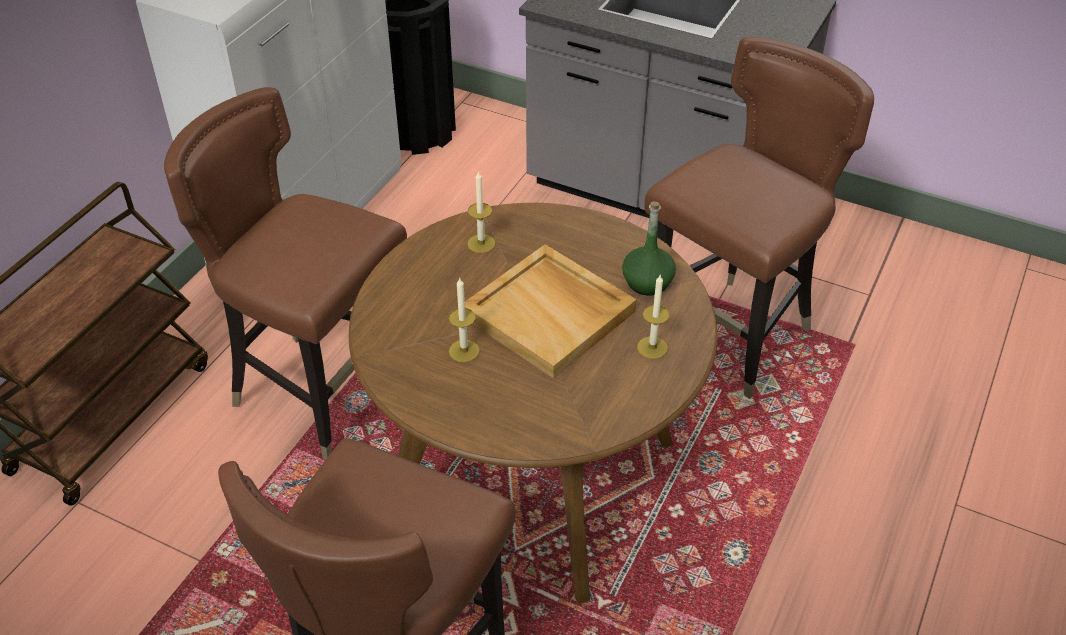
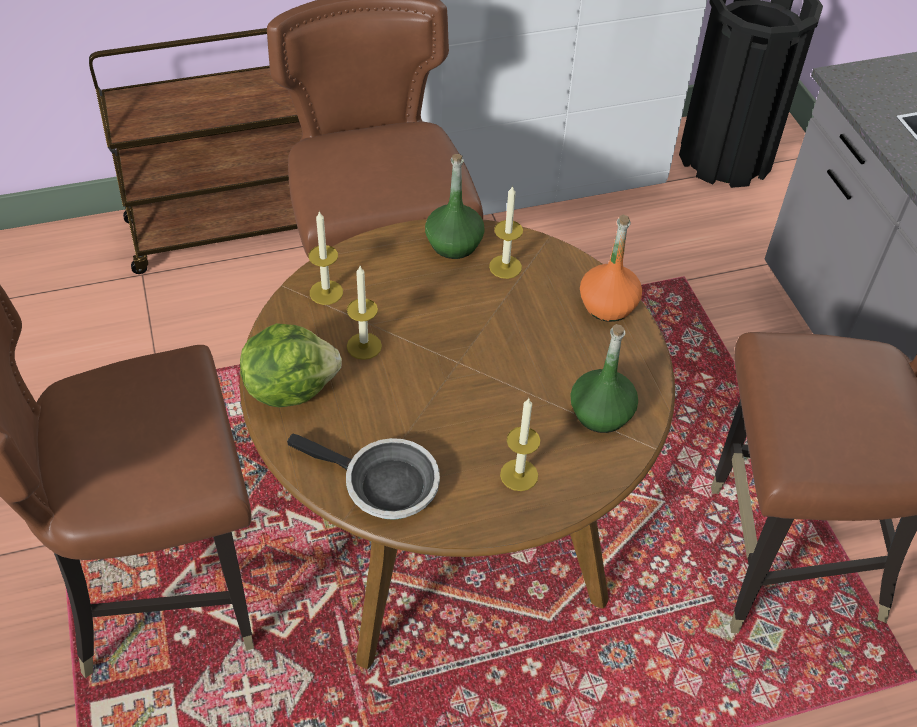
camera: 45 degrees right, 5 degrees up
(392, 339) = (326, 292): none -> candle
(430, 253) = (453, 244): none -> green bottle
(454, 409) = (290, 387): none -> lettuce
(550, 314) = (475, 372): beige tray -> none
(569, 223) = (608, 305): none -> orange bottle
(590, 414) = (383, 485): none -> frying pan

